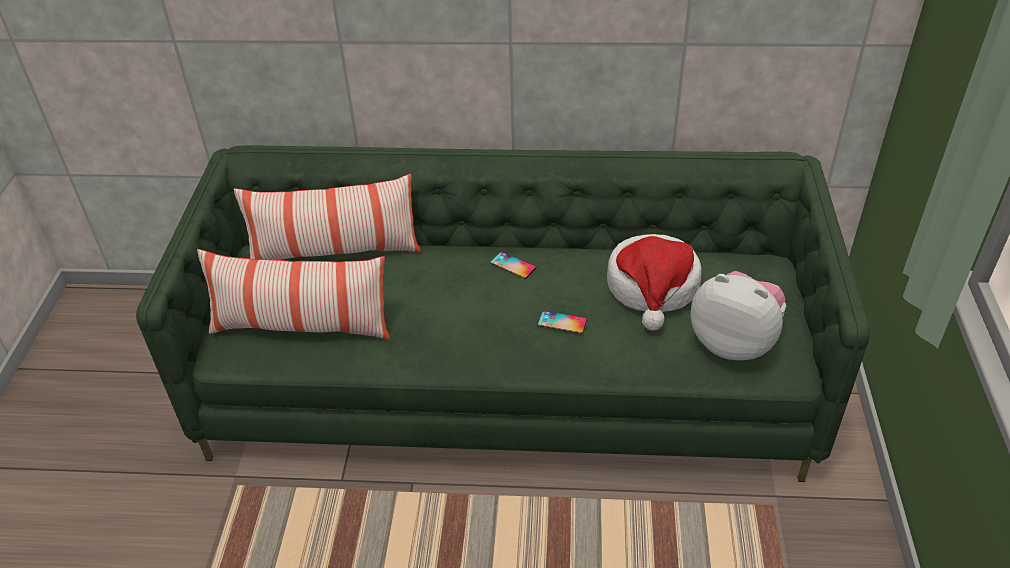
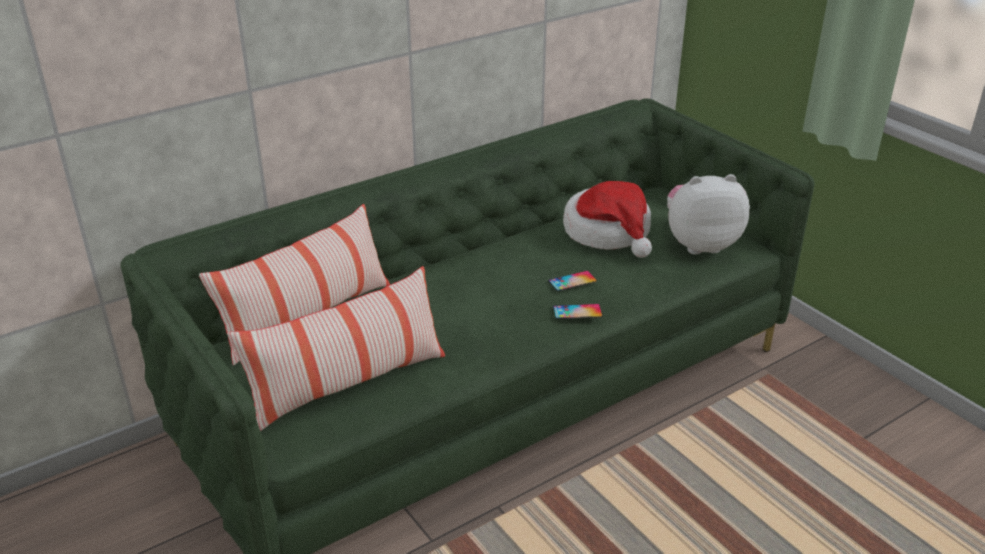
camera: 40 degrees left, 10 degrees down
(513, 265) = (484, 261): phone -> phone (577, 312)

